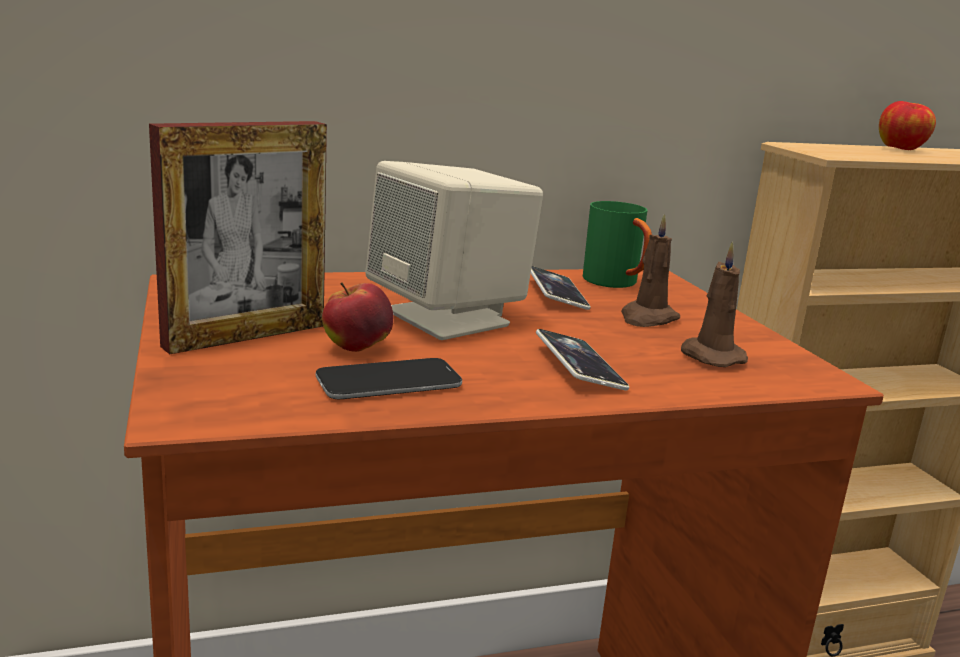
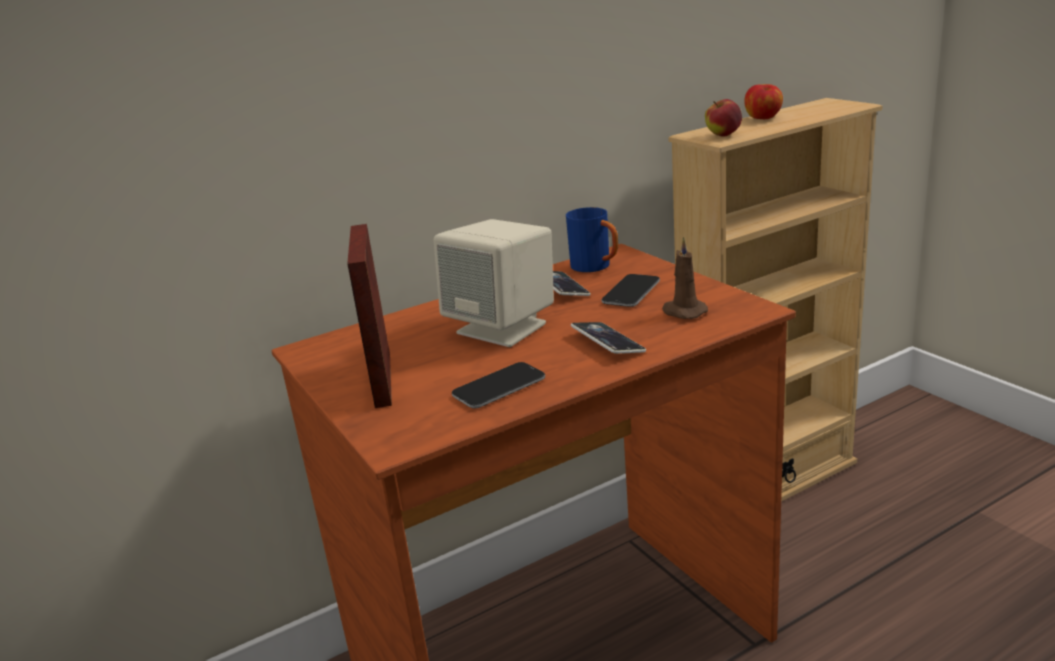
camera: 10 degrees left, 5 degrees up
(246, 336) = (382, 379): picture frame -> picture frame turned 135 degrees clockwise
(357, 348) = (461, 368): apple -> apple (723, 135)
(617, 284) = (596, 267): green mug -> blue mug
(647, 318) = (631, 292): brown candle -> phone

